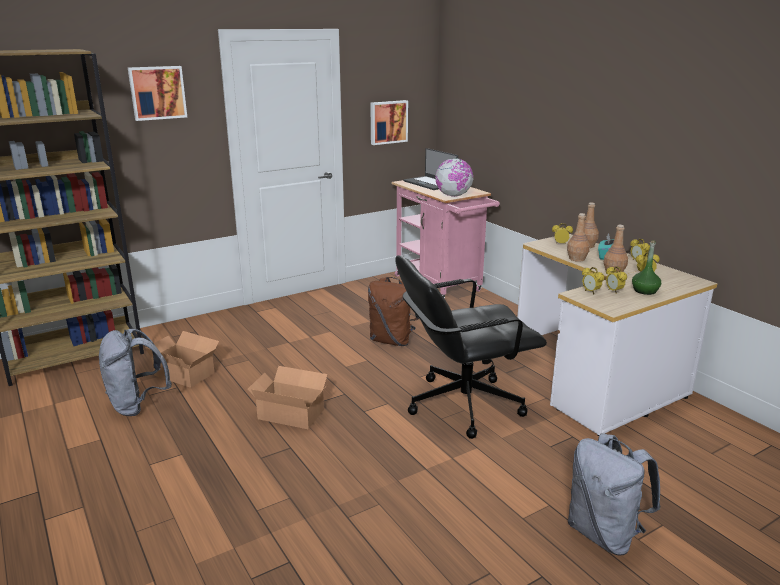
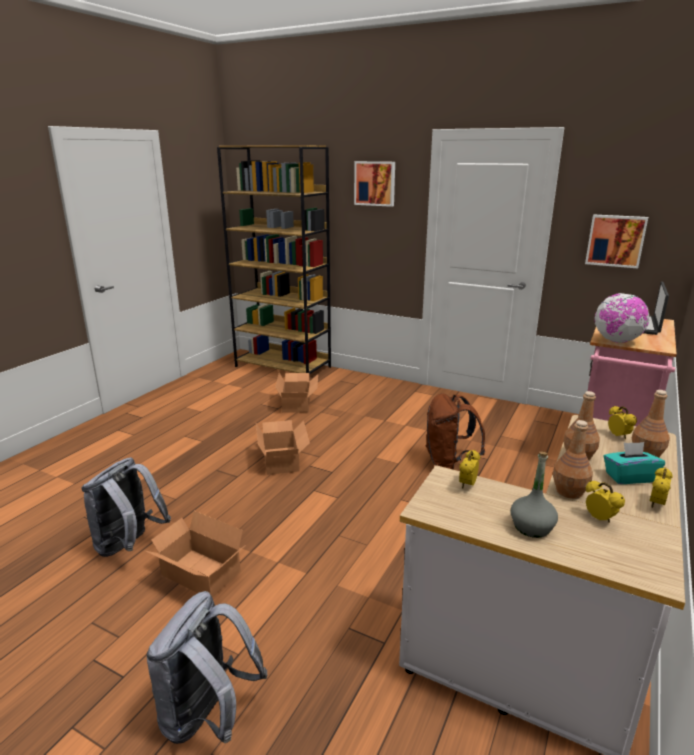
camera: 60 degrees right, 0 degrees up
(137, 405) = (245, 406): grey backpack -> grey backpack (129, 546)
(437, 506) = (200, 575): none -> cardboard box
(463, 404) = (376, 540): black office chair -> none
(614, 291) = (493, 502): alarm clock -> none
(644, 291) = (531, 527): green bottle -> grey bottle

